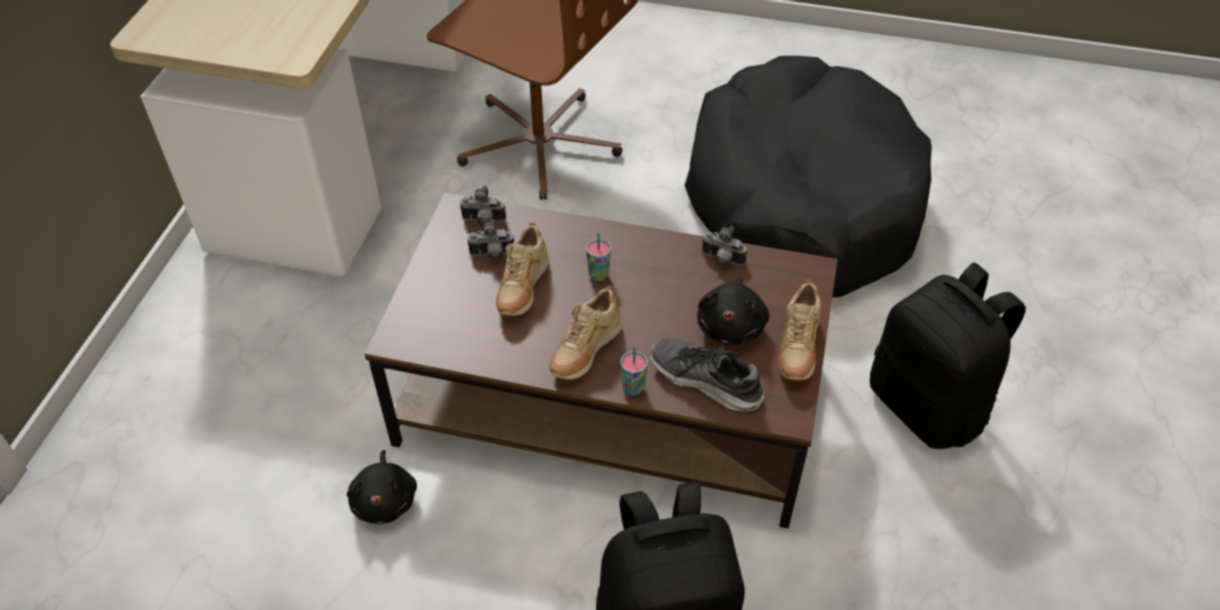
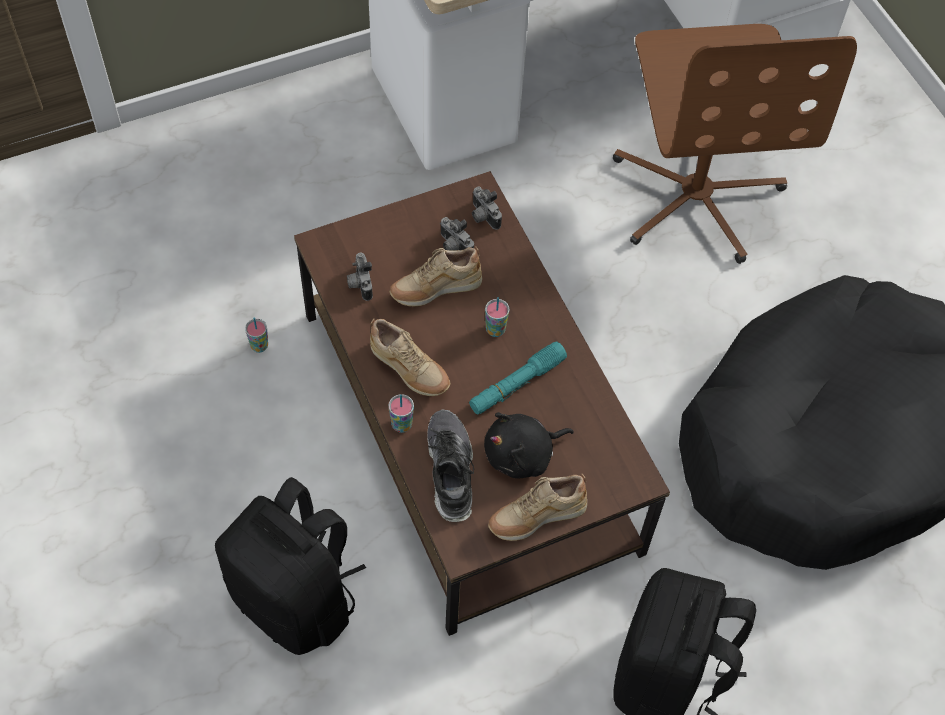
camera: 50 degrees right, 10 degrees up
(385, 500) = (259, 346): black plush toy -> cup
(584, 352) = (409, 371): beige shoe -> beige shoe turned 135 degrees counterclockwise
(662, 291) = (516, 384): none -> turquoise flashlight
(721, 260) = (588, 405): camera -> camera (359, 284)

